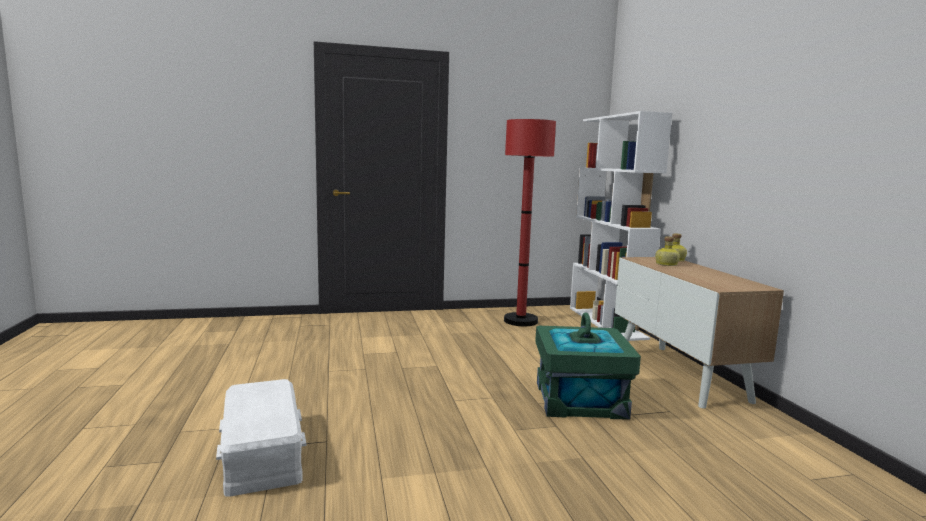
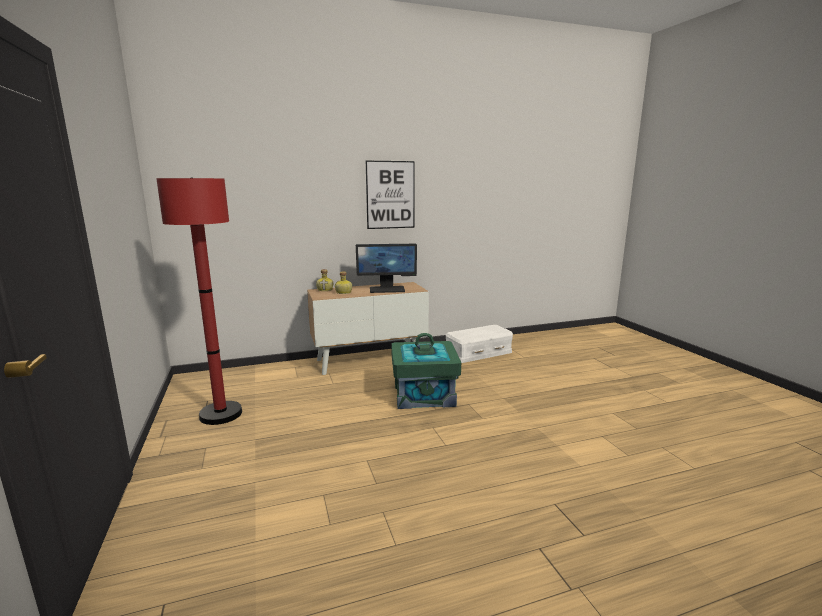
camera: 95 degrees left, 5 degrees up
(261, 451) = (599, 542): white storage box -> white storage box (478, 353)
(607, 323) = (244, 373): white bookcase -> none
(704, 277) = (387, 289): none -> monitor
(779, 137) = (390, 195): none -> picture

